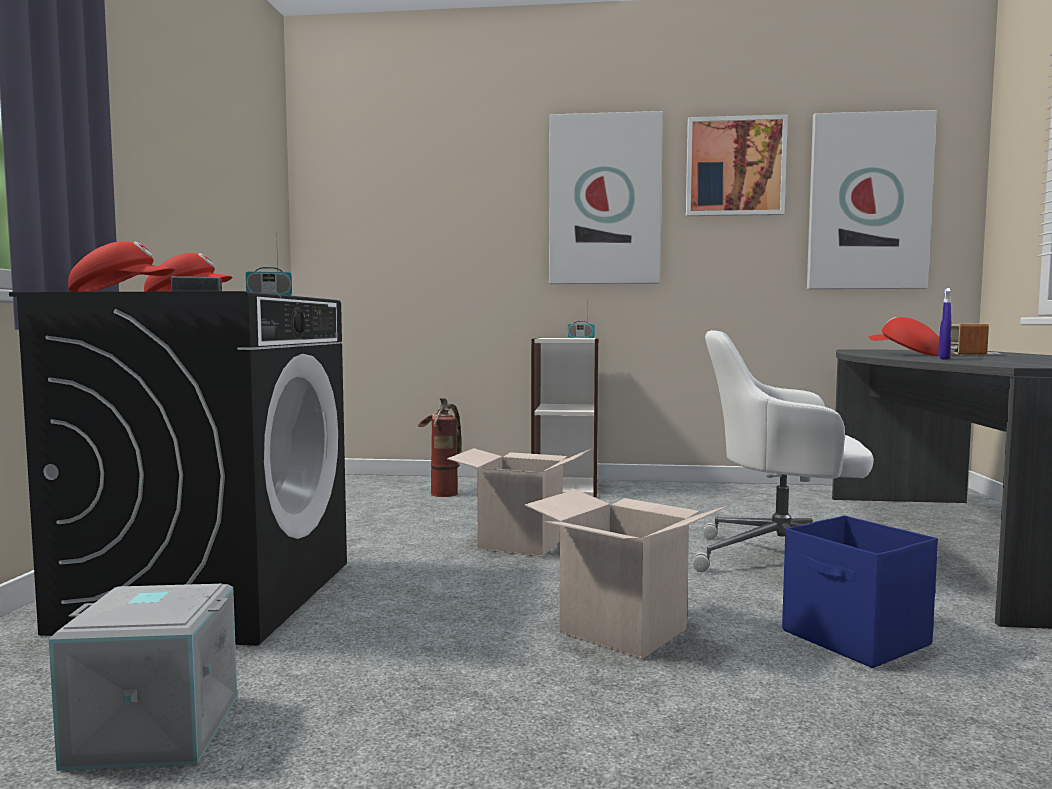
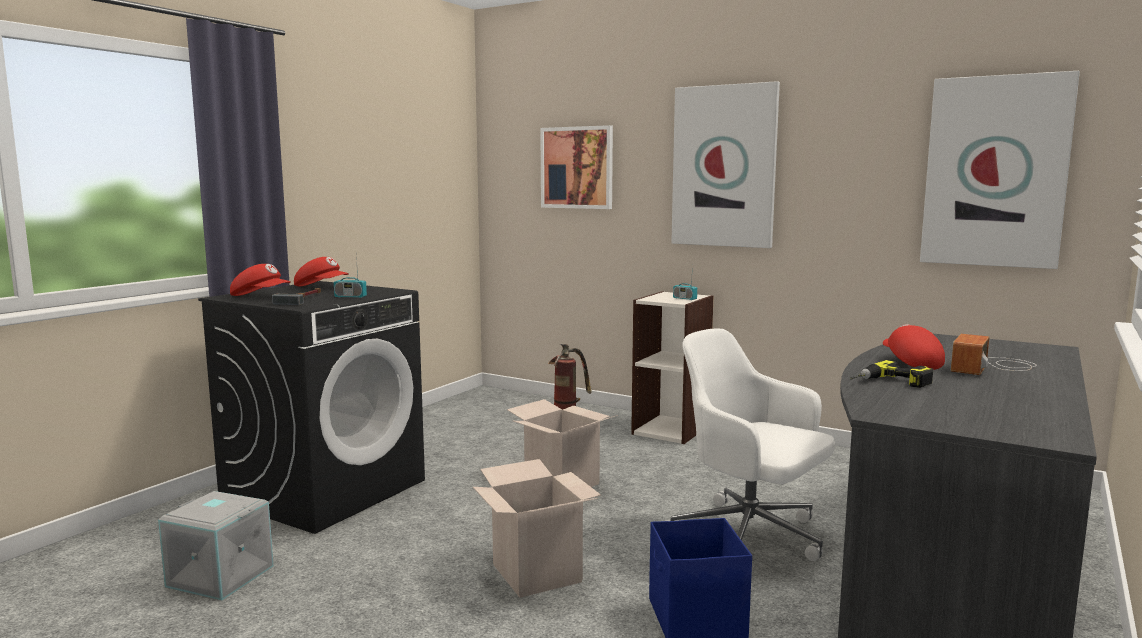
camera: 25 degrees right, 5 degrees up
(735, 167) = (850, 134): picture -> picture (577, 167)
(943, 359) = (890, 383): blue spray bottle -> power drill

